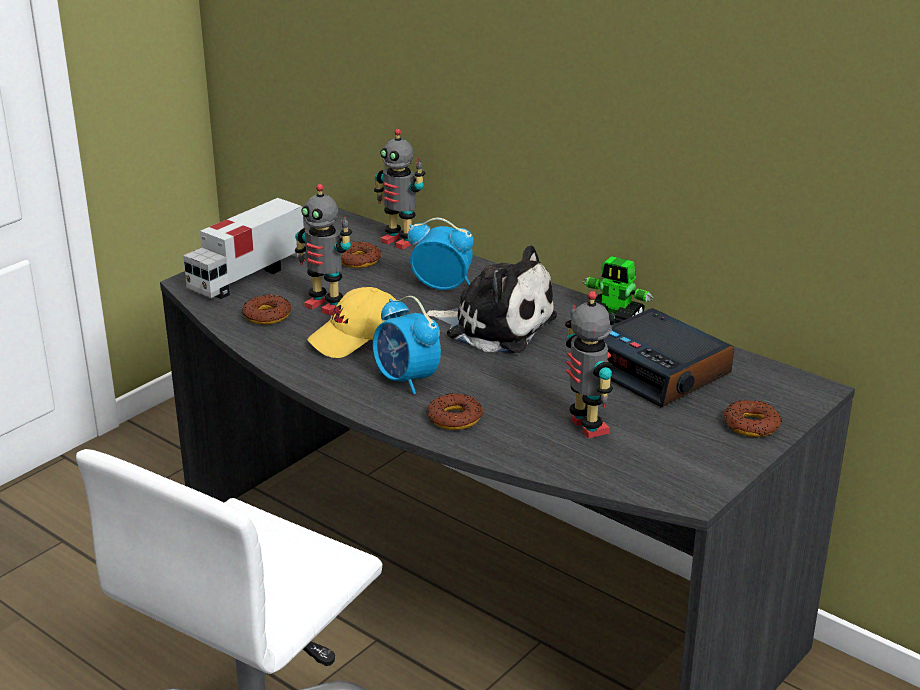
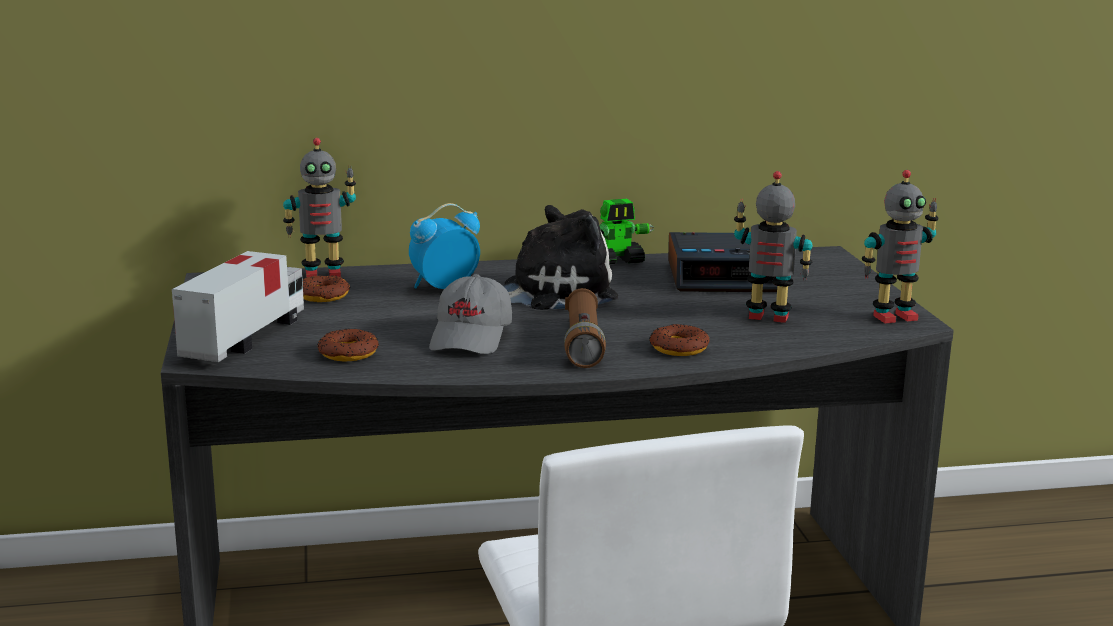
camera: 50 degrees left, 10 degrees down
(246, 276) = (245, 338): toy truck -> toy truck turned 150 degrees counterclockwise
(325, 305) = (381, 329): toy robot -> toy robot (893, 316)
(357, 339) = (472, 337): yellow cap -> grey cap
(406, 380) = (583, 344): alarm clock -> brown flashlight
(751, 425) = (845, 280): donut -> none

